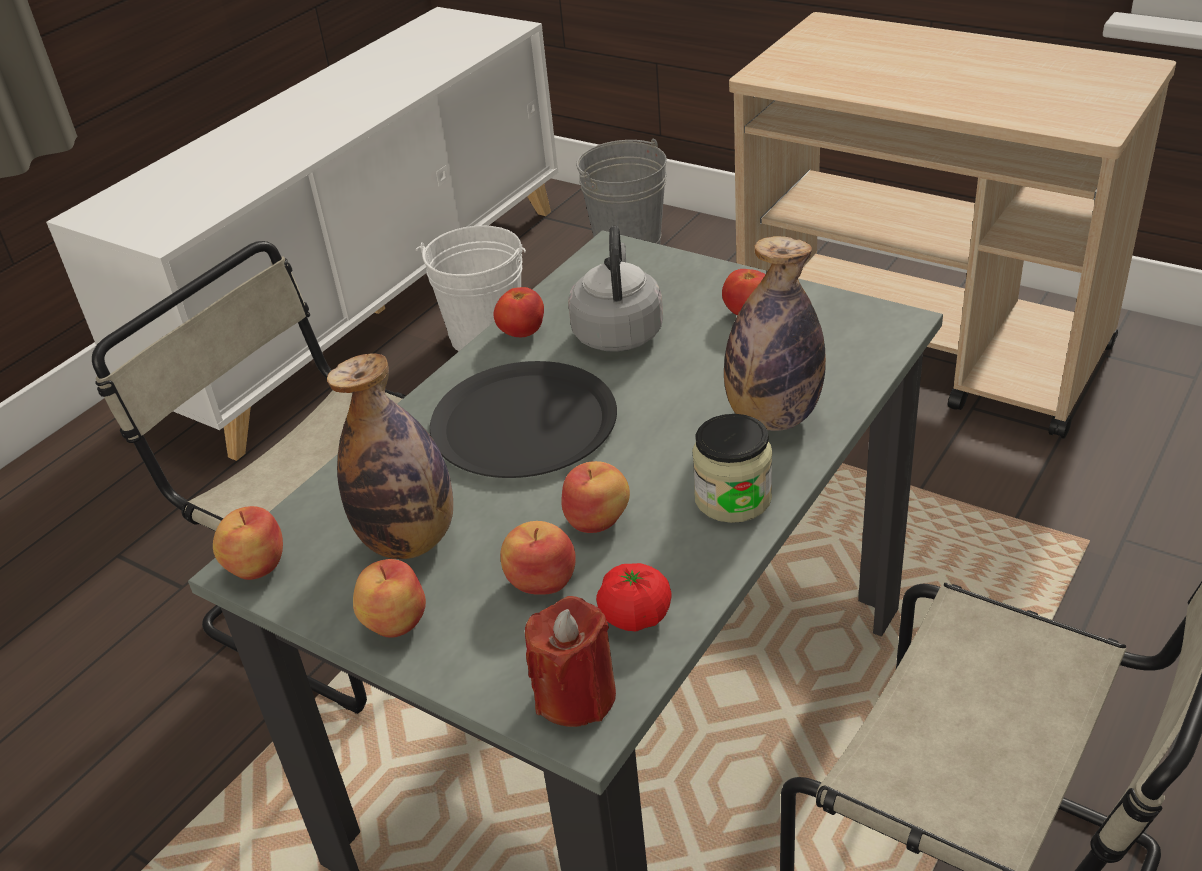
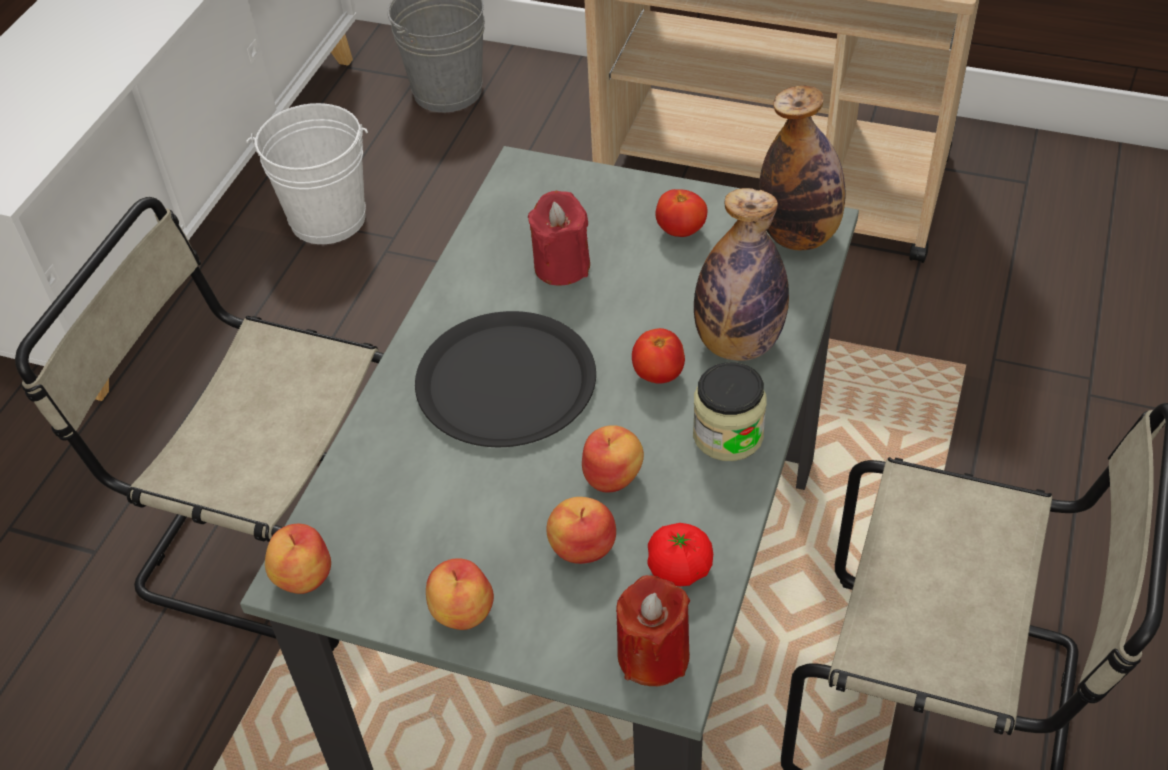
camera: 15 degrees left, 10 degrees up
(409, 540) = (443, 525): bottle -> bottle (799, 236)
(522, 333) = (467, 279): tomato -> tomato (658, 374)
(618, 331) = (562, 266): grey kettle -> red candle

